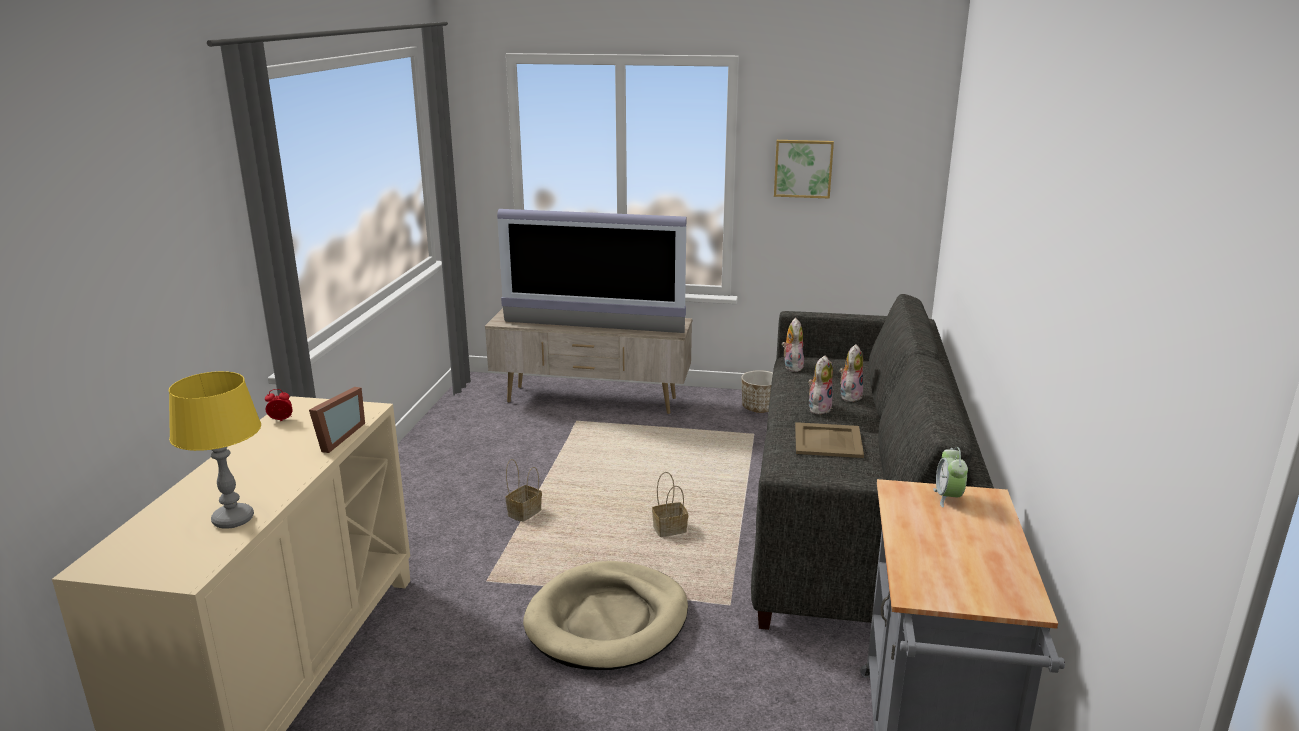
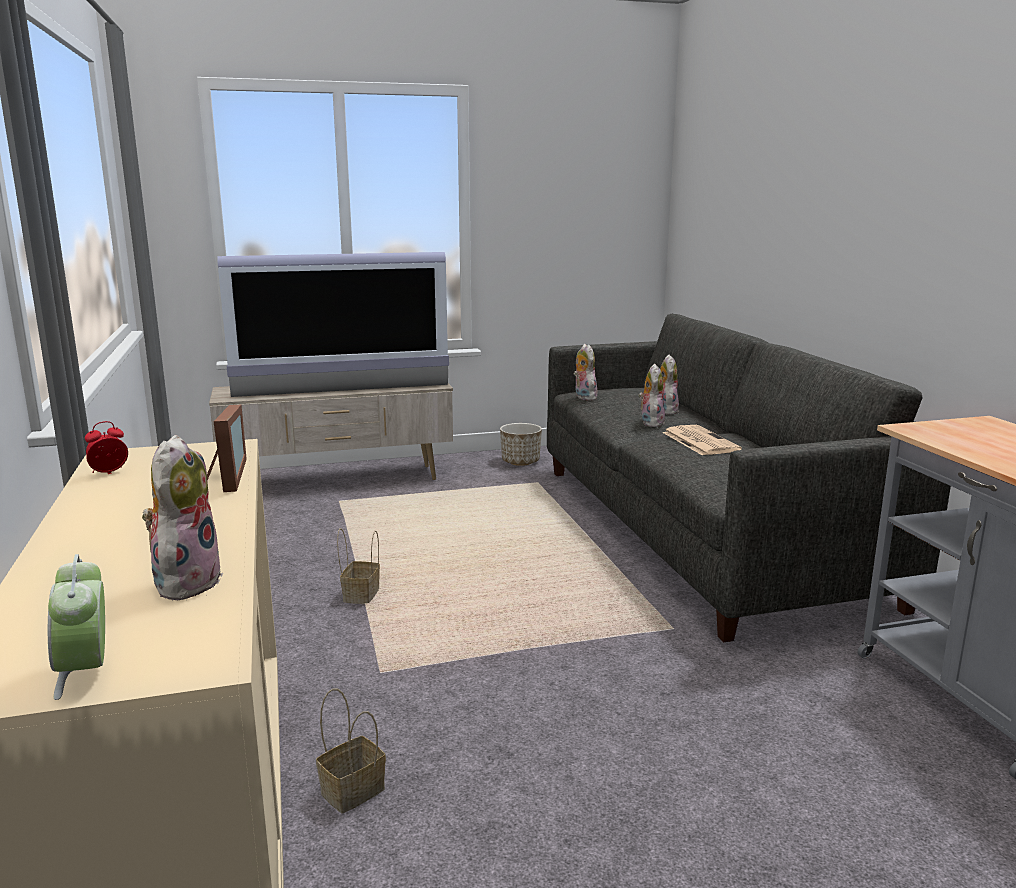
camera: 25 degrees left, 5 degrees down
(233, 520) = (186, 581): yellow table lamp -> plush toy
(607, 621) = (564, 676): beige dog bed -> none
(670, 529) = (541, 576): basket -> basket (353, 789)
(803, 168) = (538, 205): picture -> none
(827, 440) = (699, 441): beige tray -> newspaper
(948, 498) = (960, 427): alarm clock -> alarm clock (85, 672)

